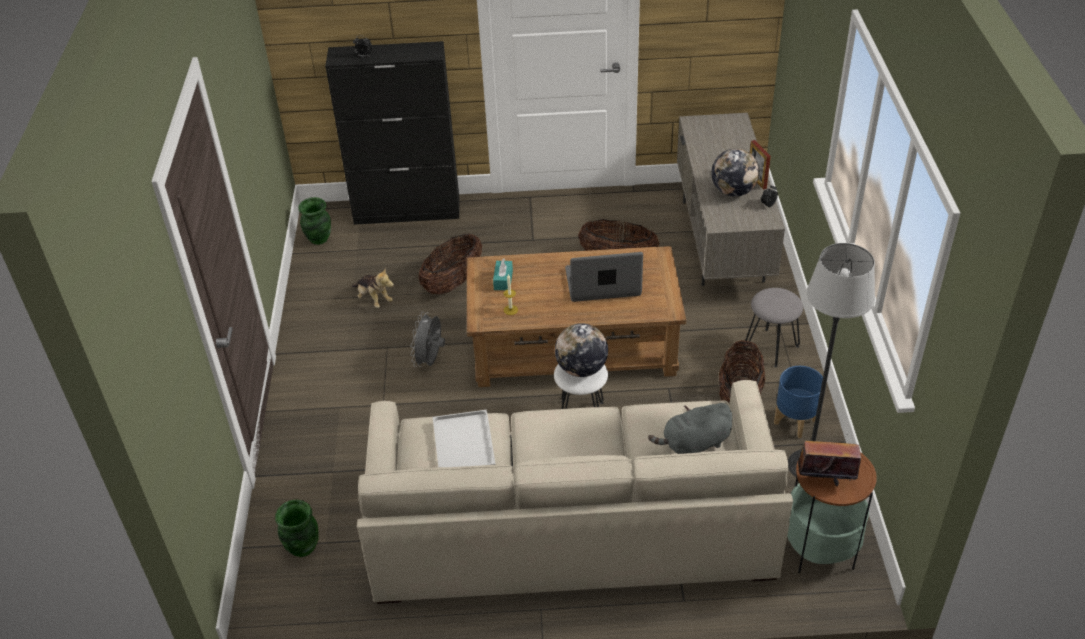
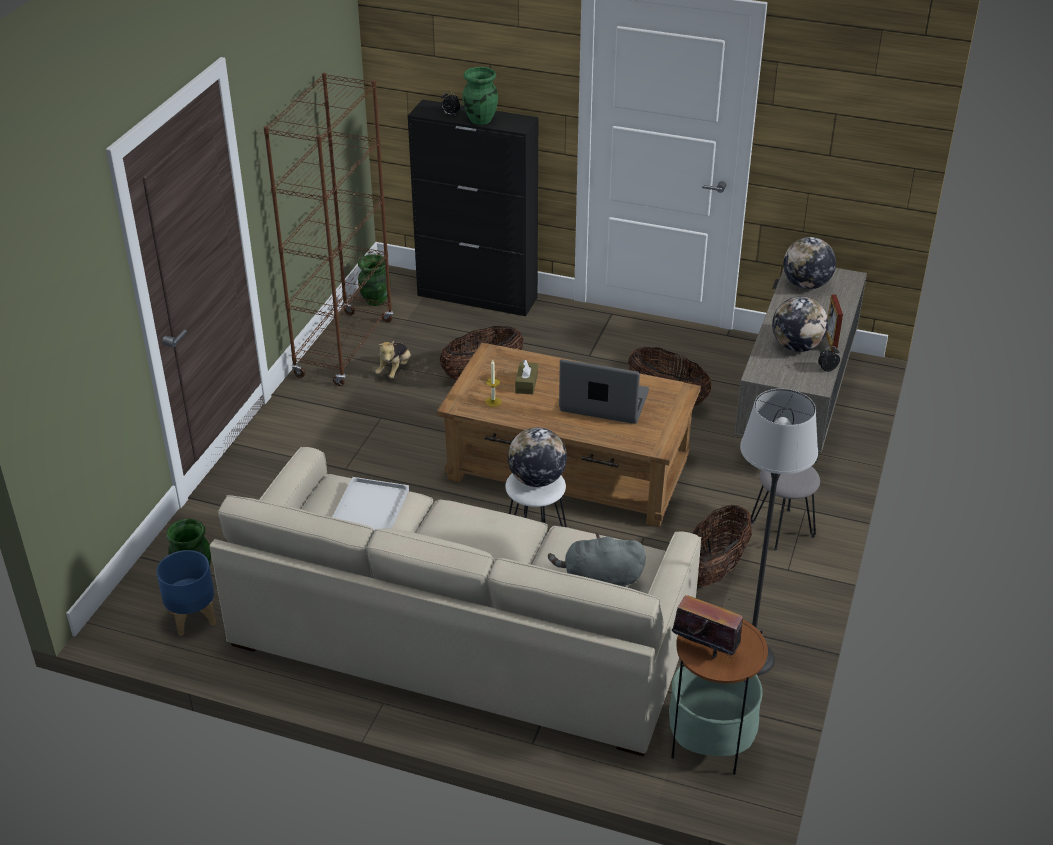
camera: 20 degrees right, 5 degrees down
(316, 292) = (344, 348): none -> brown bookcase
(374, 299) = (395, 370): plush toy -> plush toy turned 45 degrees clockwise
(394, 56) = (480, 120): none -> green vase
(431, 360) = (416, 441): grey fan -> none
(503, 280) = (503, 372): turquoise tissue box -> none
(528, 285) = (526, 384): none -> brown tissue box
(708, 135) = (806, 285): none -> globe
(795, 422) = (762, 610): blue planter -> blue planter (192, 618)

